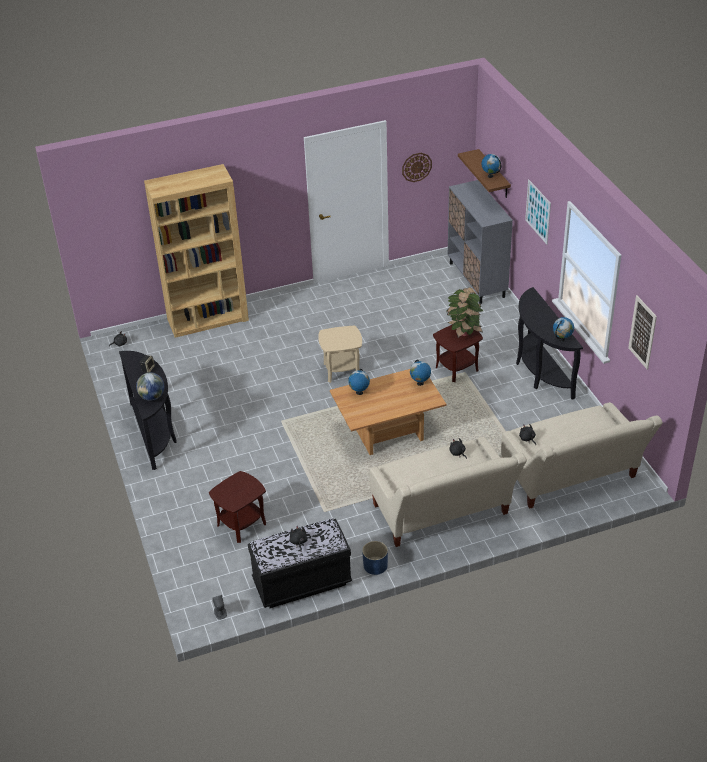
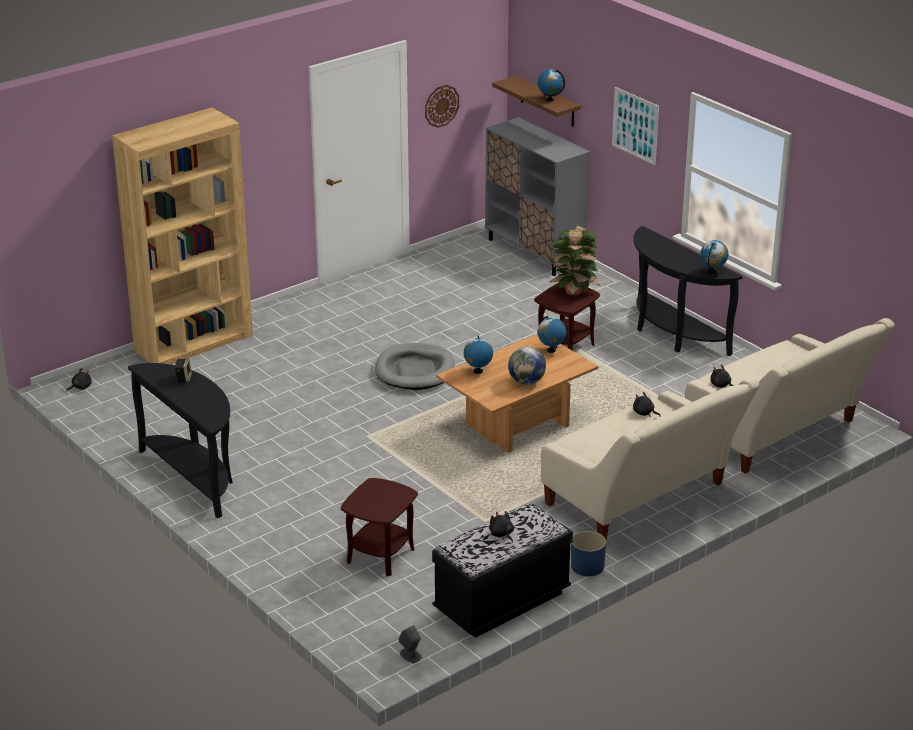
camera: 20 degrees left, 10 degrees down
(152, 397) = (210, 407): globe -> globe (526, 382)
(341, 370) = (415, 370): beige side table -> grey dog bed
(642, 332) = (838, 223): picture -> none

